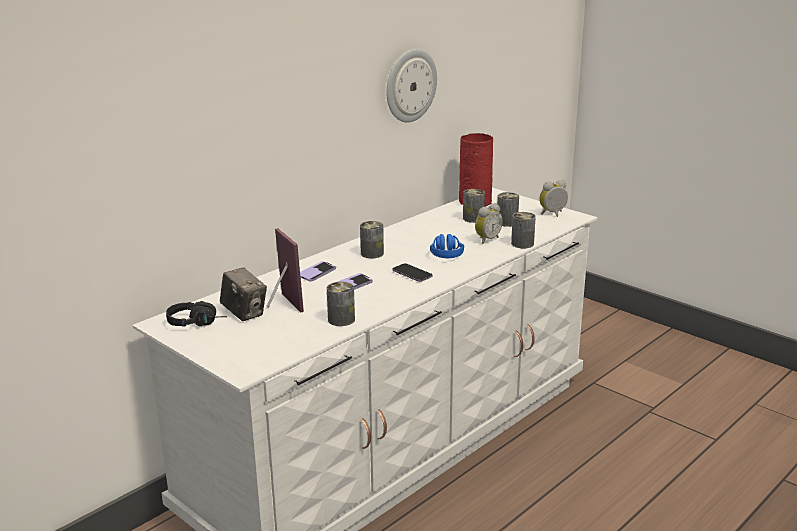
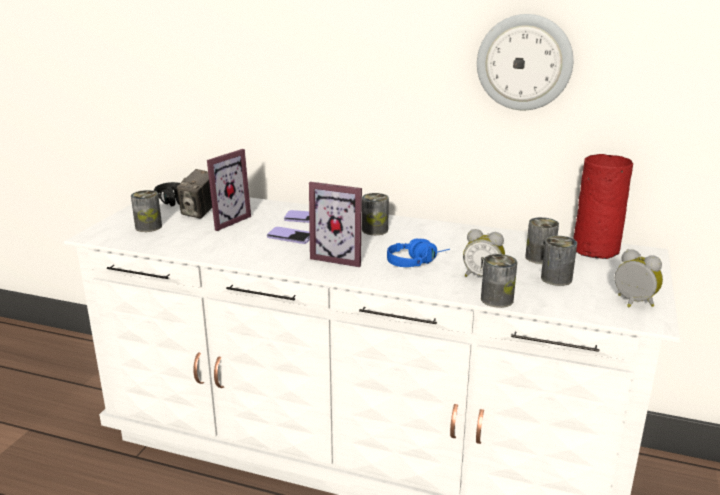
camera: 65 degrees right, 0 degrees up
(341, 319) = (208, 248): can -> can (148, 227)
(412, 274) = (340, 257): phone -> picture frame

